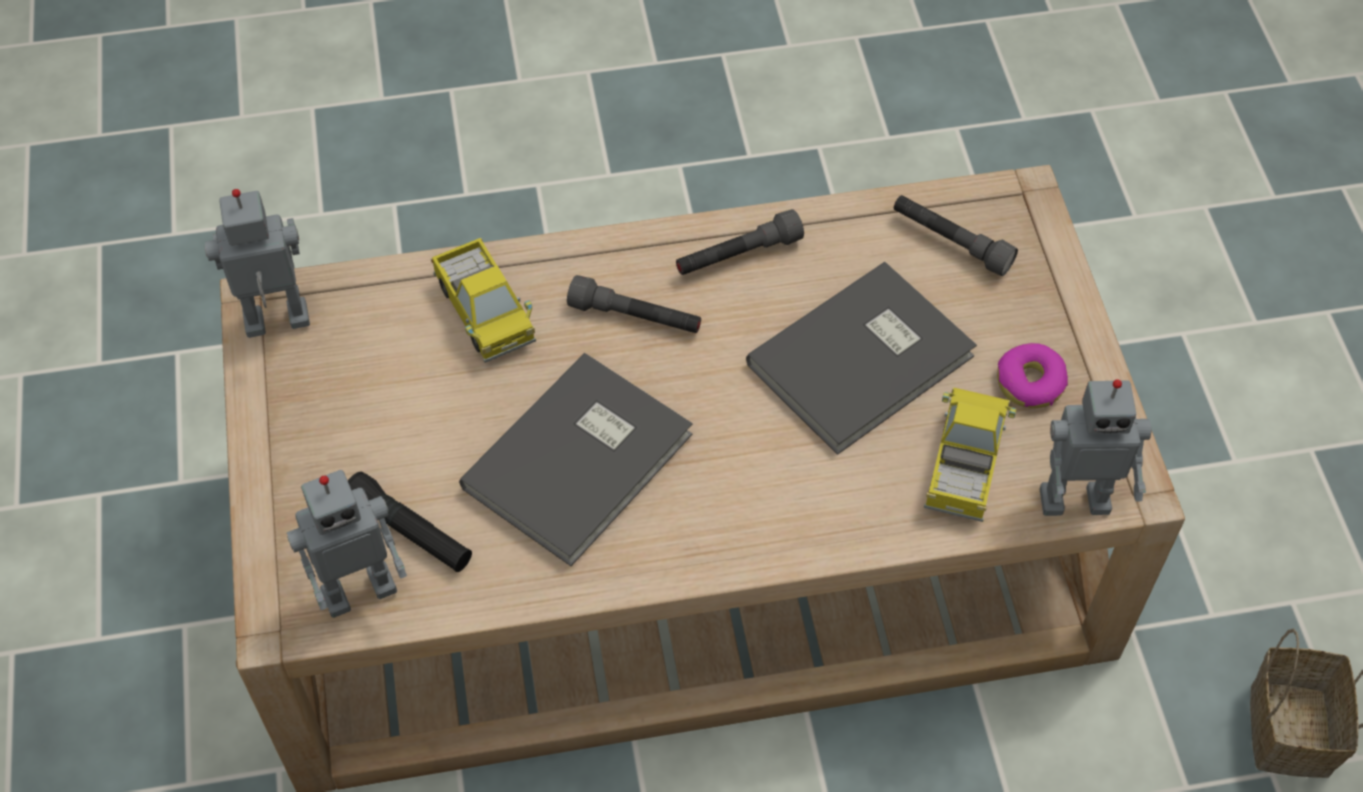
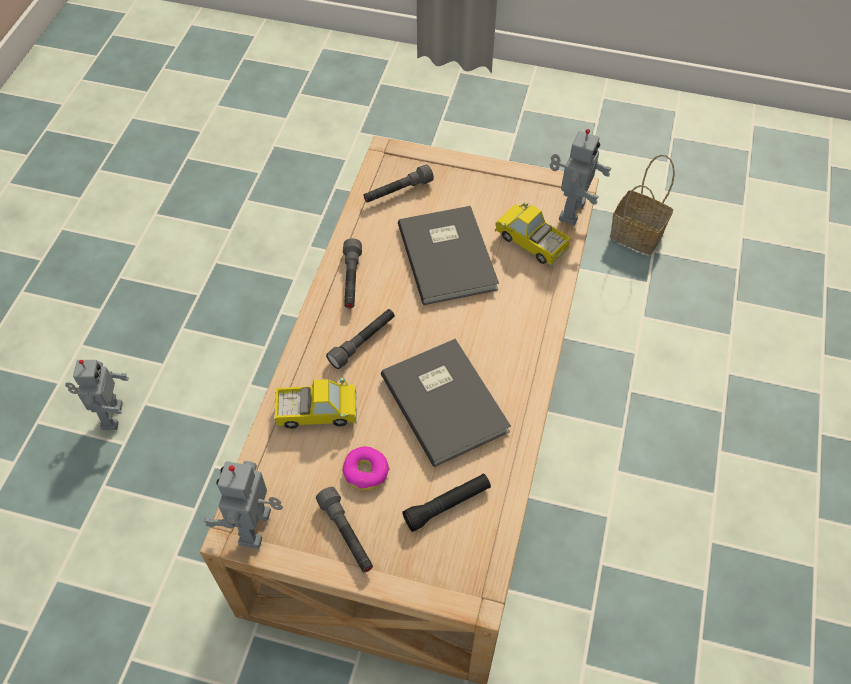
camera: 65 degrees left, 0 degrees up
(309, 427) = (347, 534): none -> grey flashlight
(358, 588) = (474, 544): toy robot -> toy robot (110, 416)
(1029, 383) = (497, 199): donut -> donut (366, 472)

